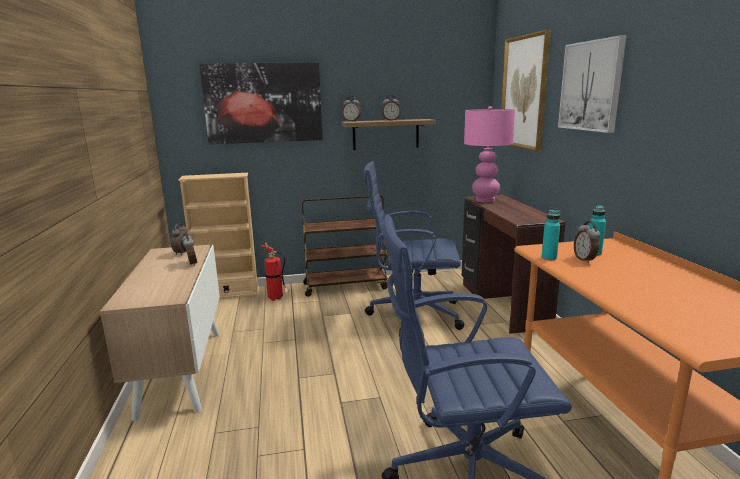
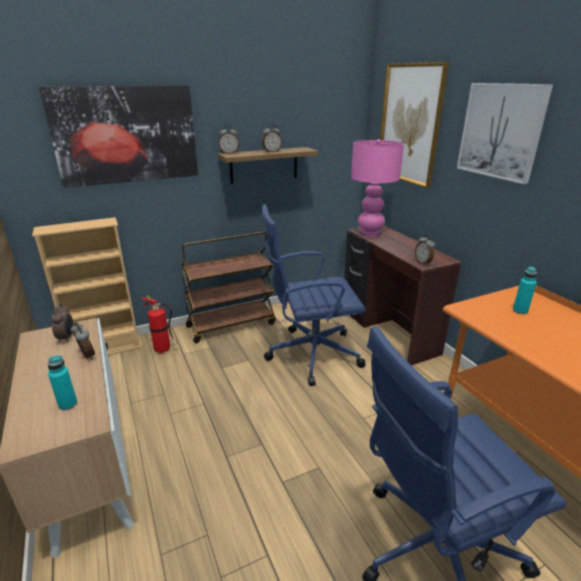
camera: 15 degrees left, 10 degrees up
(549, 258) = (486, 322): turquoise bottle -> turquoise bottle (68, 404)
(585, 260) = (519, 322): alarm clock -> alarm clock (423, 262)

